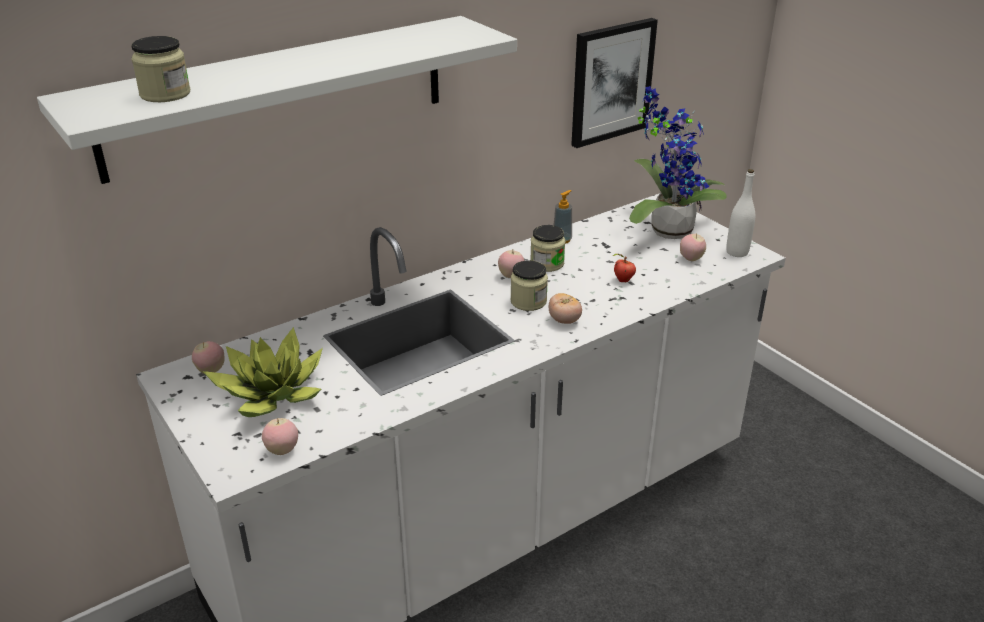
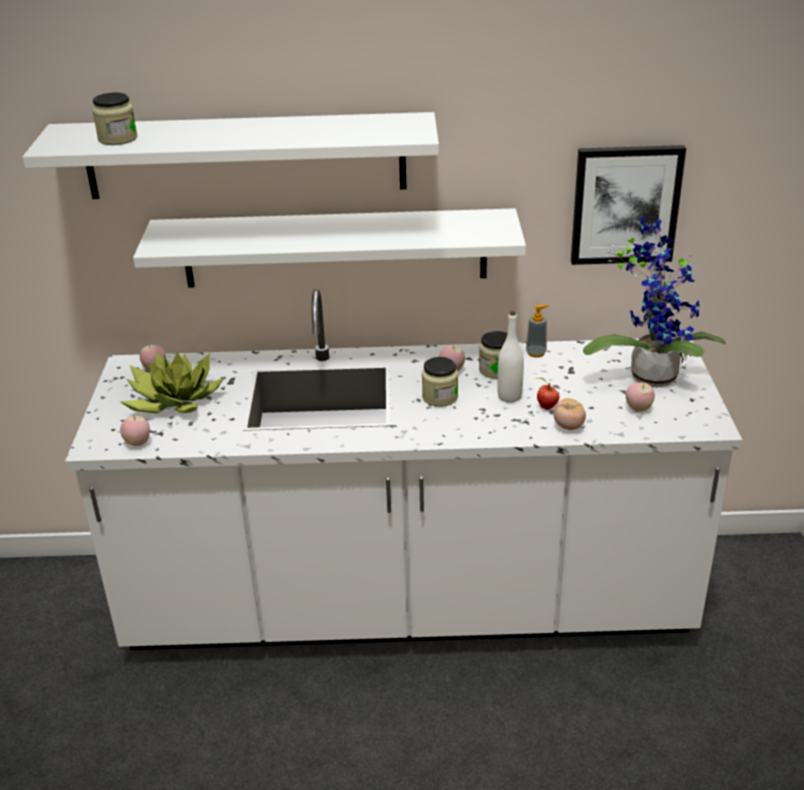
camera: 35 degrees right, 0 degrees up
(372, 181) = (335, 248): none -> white shelf
(564, 320) = (450, 423): tomato -> tomato (568, 426)
(737, 252) = (695, 418): white bottle -> white bottle (509, 396)

